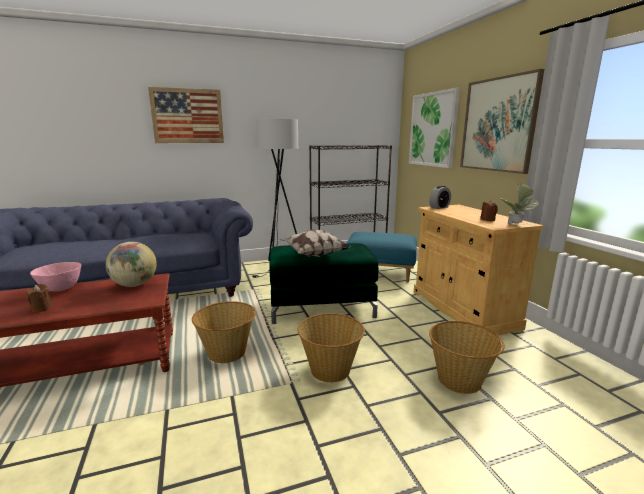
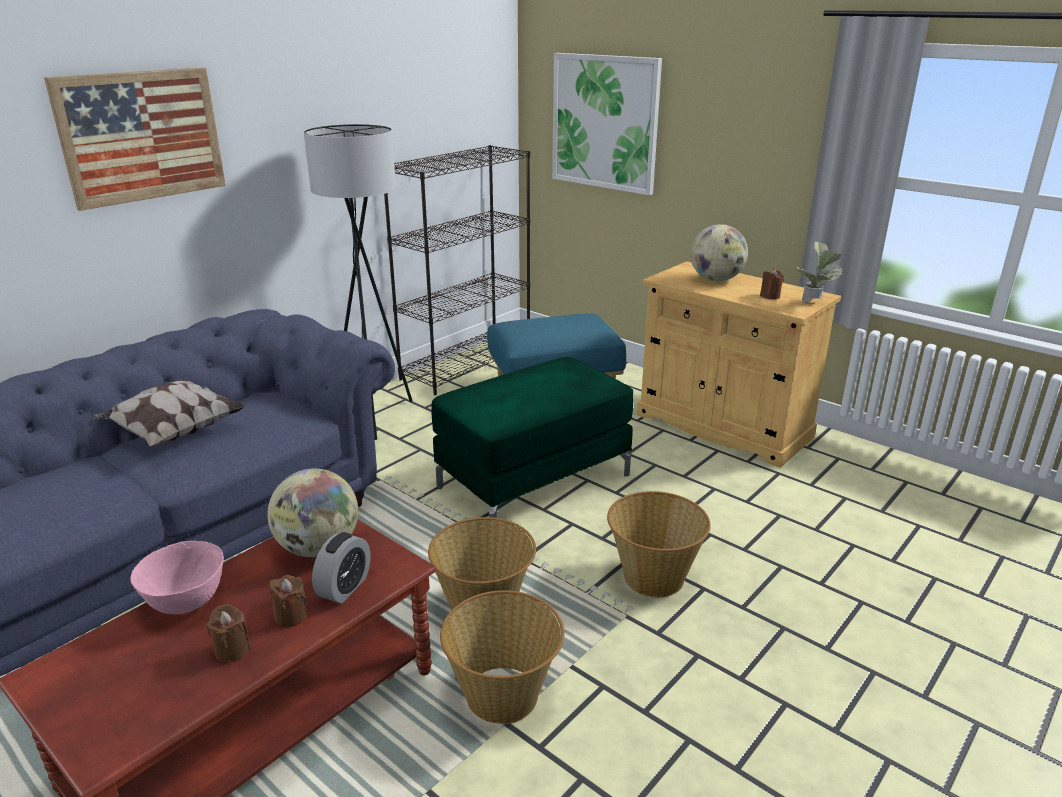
camera: 30 degrees left, 10 degrees up
(81, 304) = (291, 616): none -> brown candle
(313, 255) = (537, 401): pillow -> pillow (173, 432)
(439, 207) = (673, 275): alarm clock -> alarm clock (344, 587)
(460, 380) = (807, 534): basket -> basket (503, 695)
(463, 211) = (716, 280): none -> globe
(497, 125) = (743, 134): picture -> none

